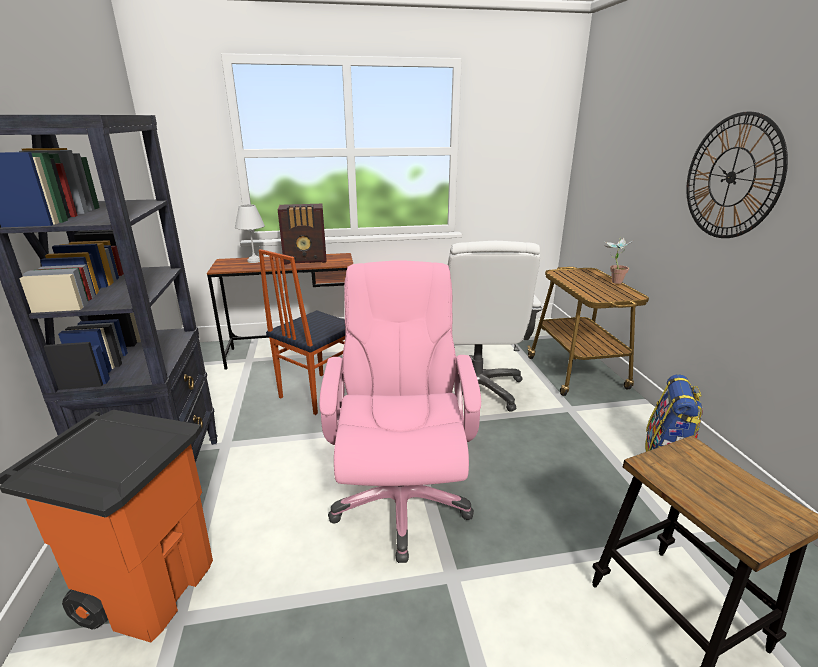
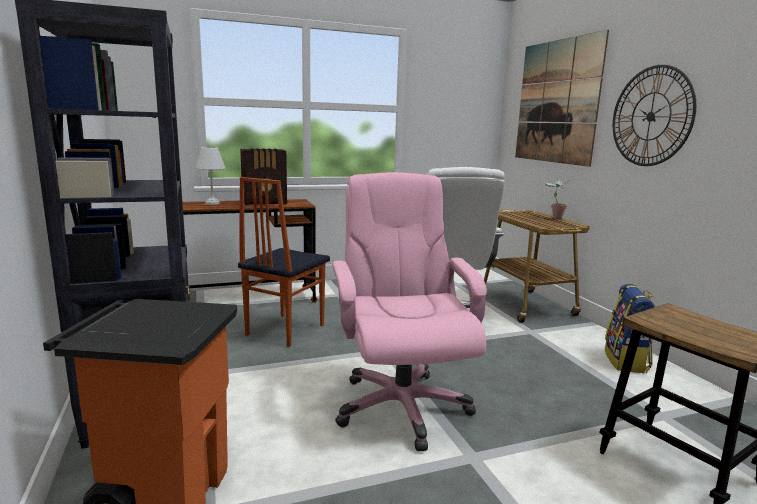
camera: 10 degrees left, 10 degrees down
(630, 144) = (557, 102): none -> picture

